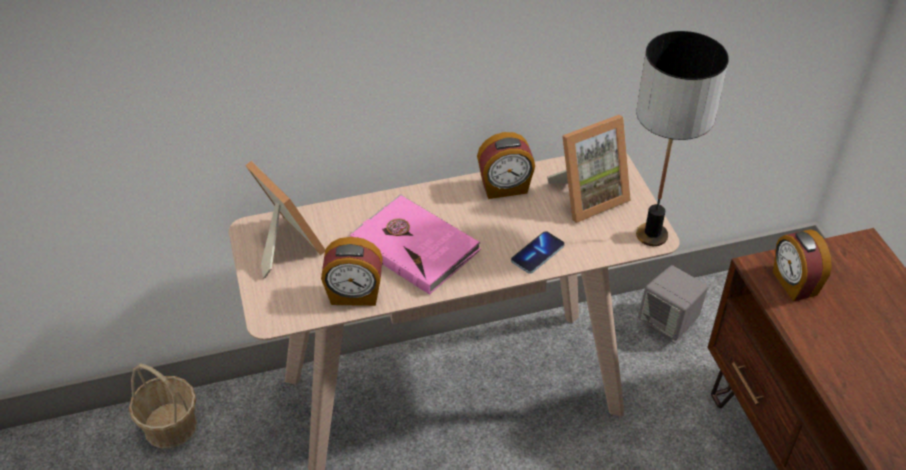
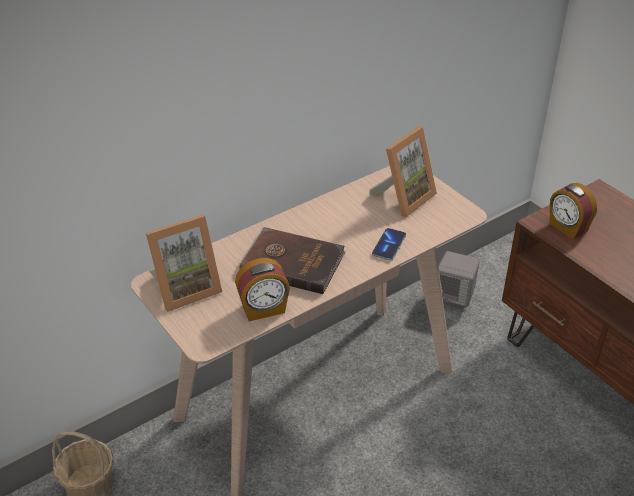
camera: 20 degrees left, 5 degrees down
(283, 246) = (185, 288): picture frame -> picture frame turned 120 degrees clockwise
(415, 246) = (292, 262): pink book -> brown book
(505, 188) = (338, 206): alarm clock -> none
(652, 235) = (465, 213): table lamp -> none

